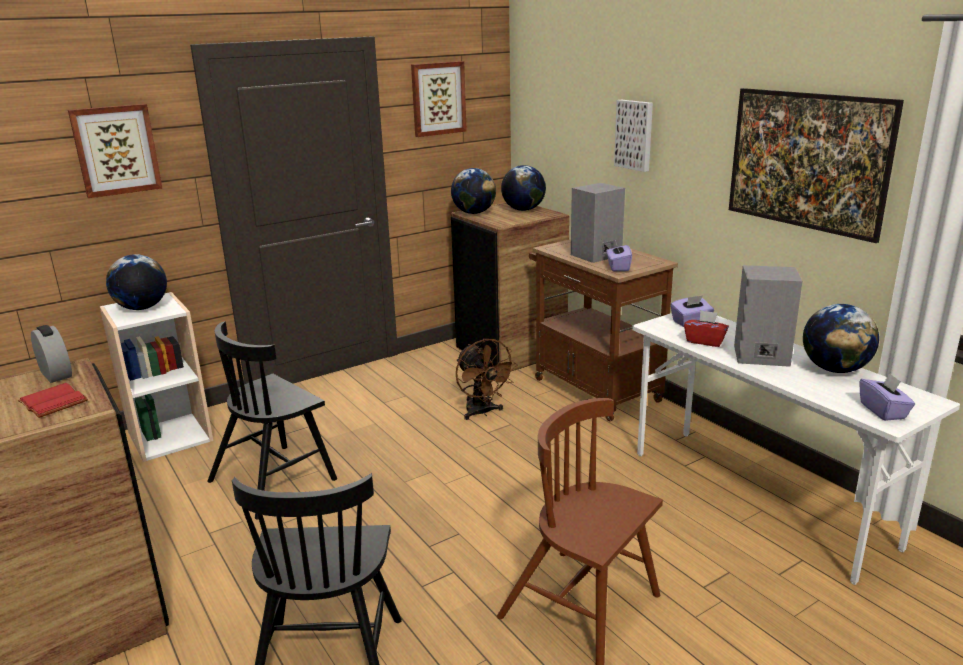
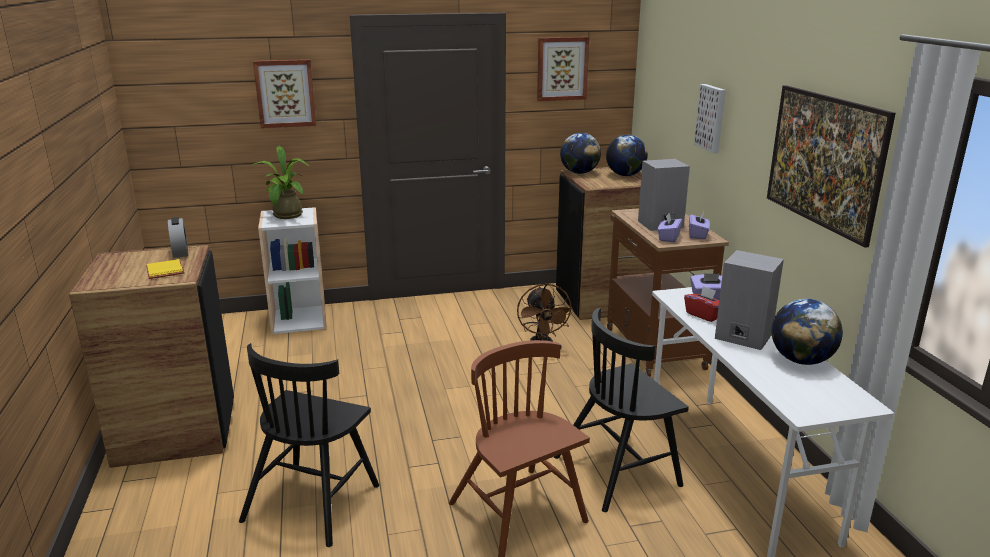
camera: 20 degrees right, 0 degrees up
(55, 402) = (166, 271): red book -> yellow book
(142, 308) = (287, 216): globe -> potted plant
(278, 477) = (355, 365): black chair -> black chair (622, 468)
(883, 411) = (808, 403): purple tissue box -> purple tissue box (698, 235)

